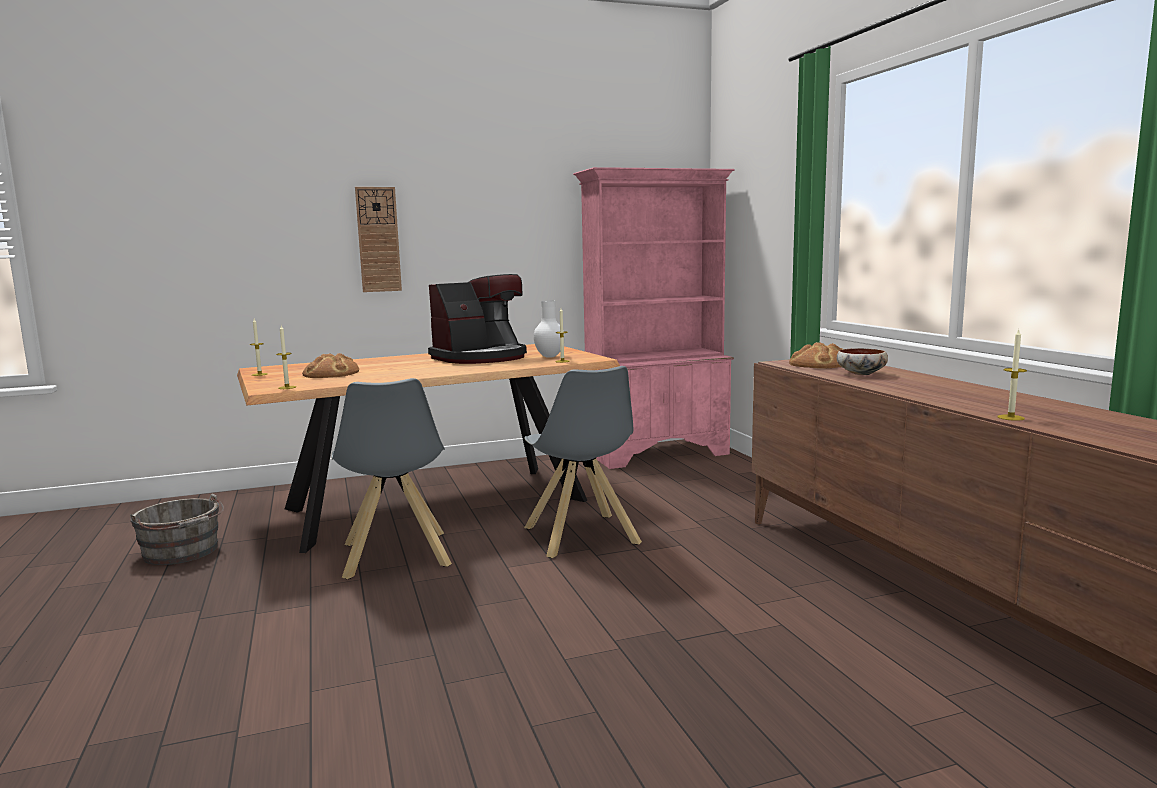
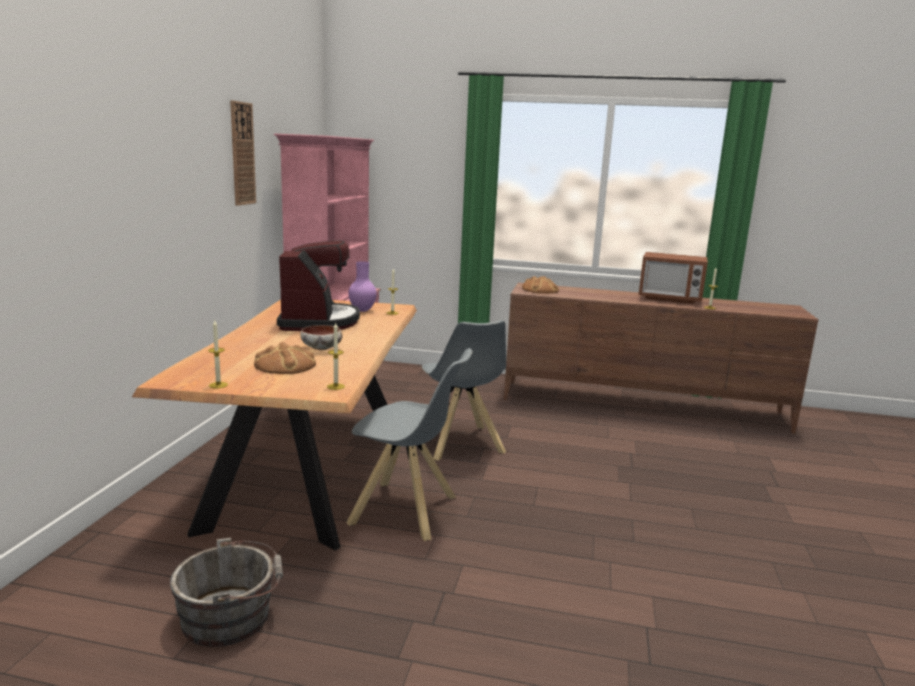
camera: 60 degrees left, 5 degrees up
(378, 239) = (157, 204): wall clock -> wall clock (242, 154)
(549, 356) = (362, 311): white vase -> purple vase
(582, 537) = (460, 444): grey chair -> grey chair turned 60 degrees clockwise
(861, 374) = (583, 294): bowl -> bowl (322, 349)
(997, 398) = (669, 298): none -> microwave

